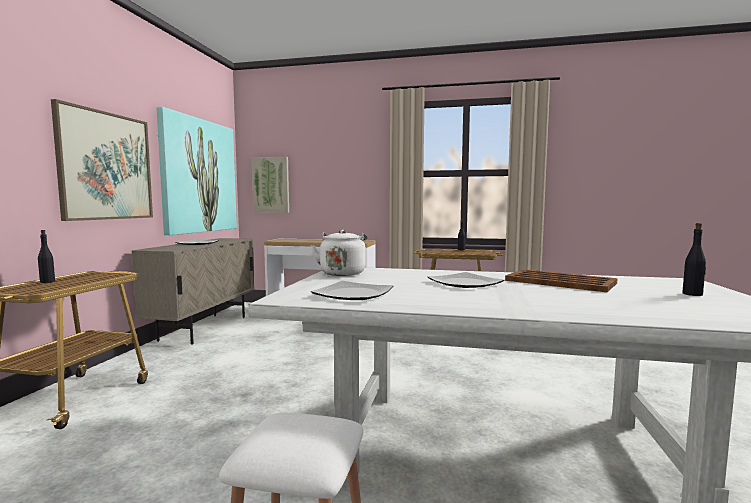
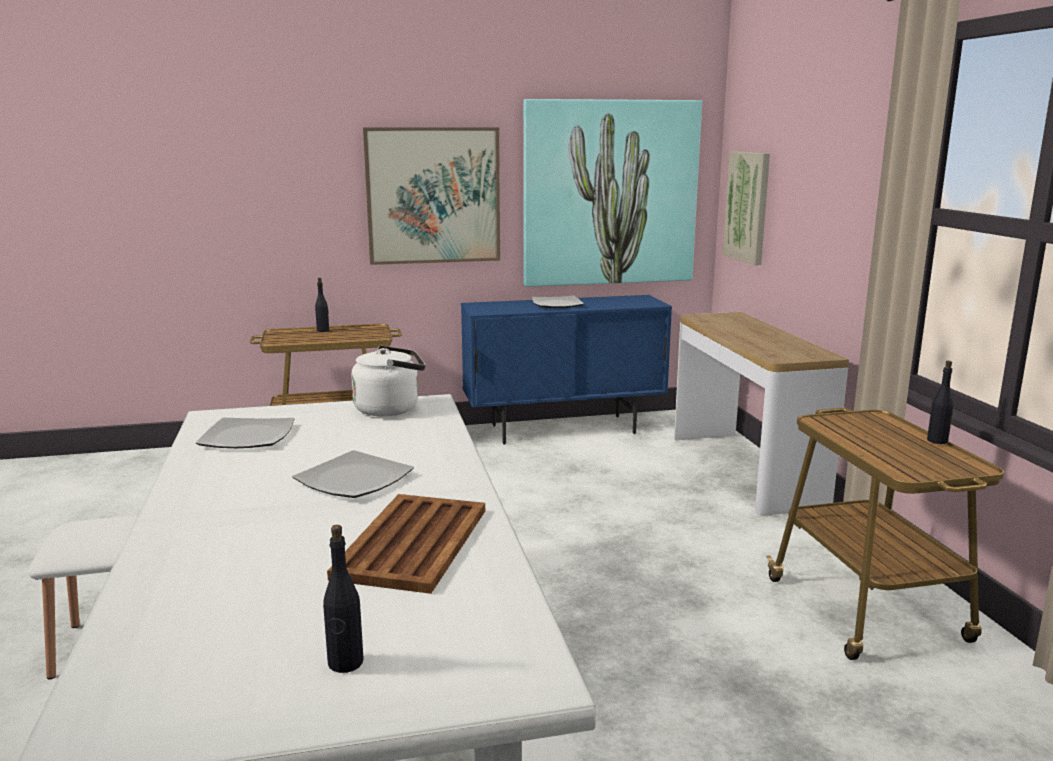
camera: 65 degrees right, 10 degrees up
(205, 328) = (564, 429): beige cabinet -> blue cabinet

